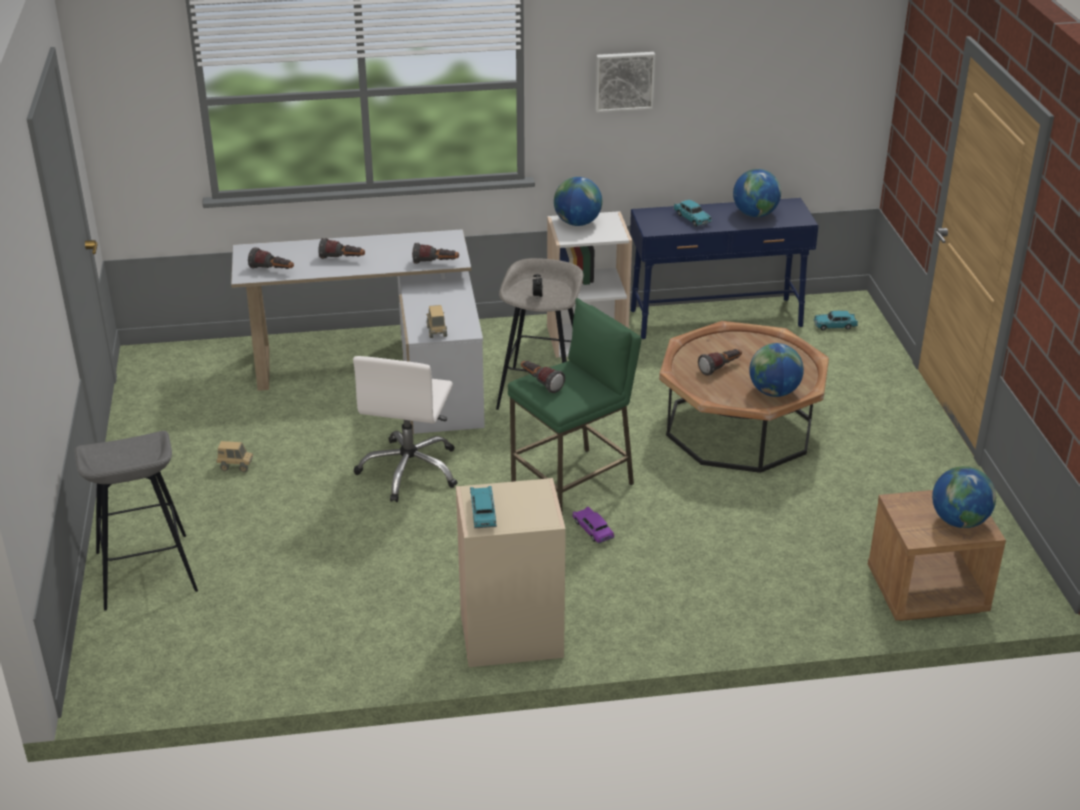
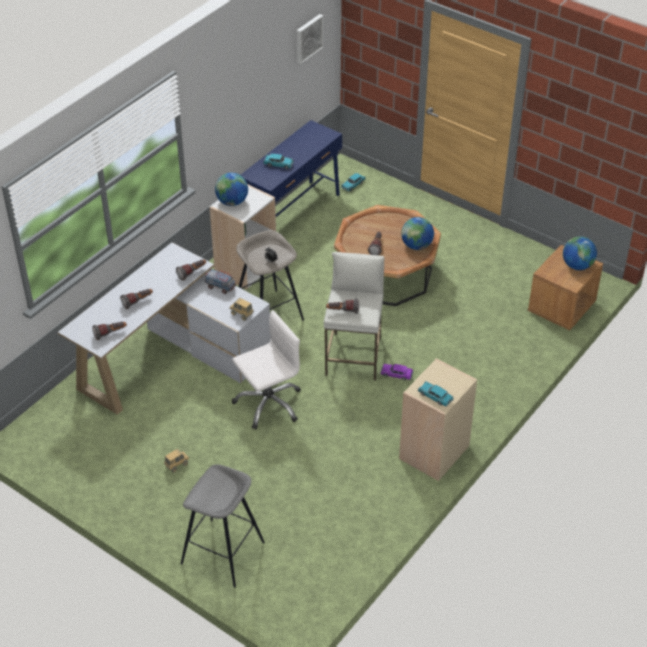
camera: 45 degrees left, 10 degrees up
(410, 470) = (268, 403): white office chair -> white office chair turned 90 degrees counterclockwise
(457, 298) = (220, 287): none -> toy truck
(573, 483) = (354, 356): green stool -> white stool
(624, 80) = (226, 101): picture -> picture (308, 38)
(755, 214) = (304, 144): globe -> none

